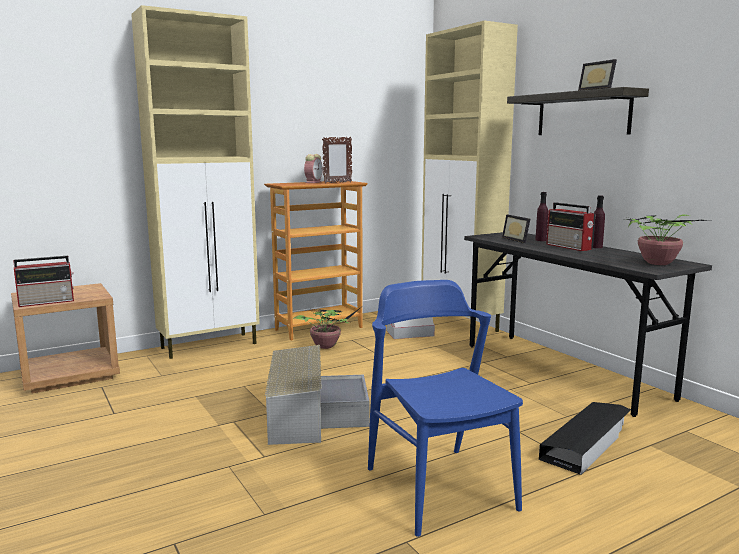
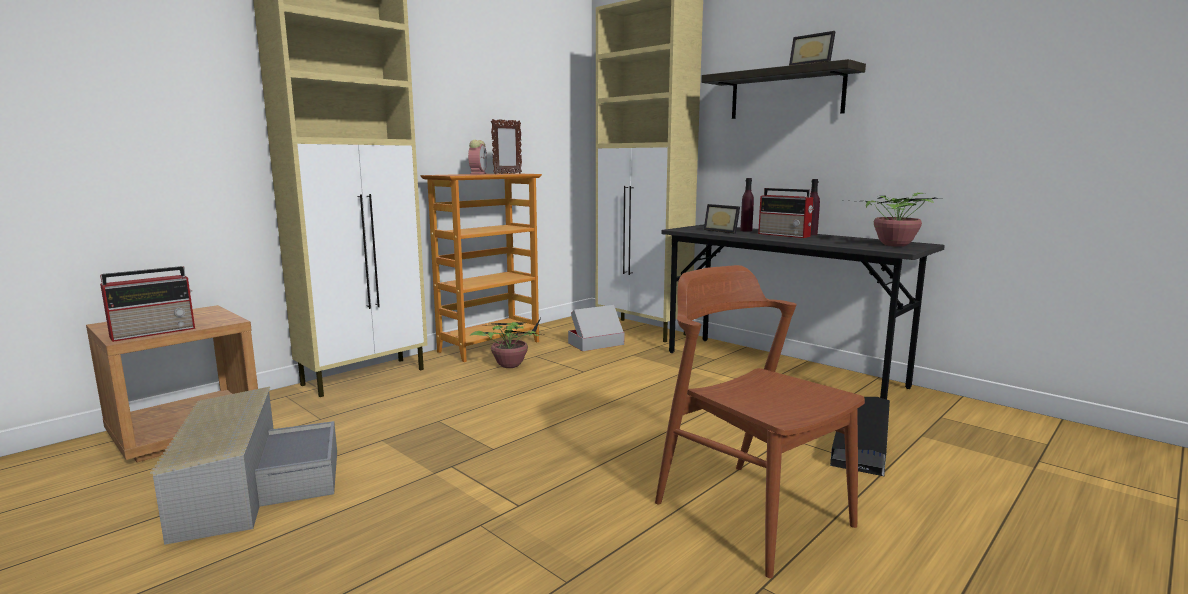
camera: 15 degrees left, 0 degrees up
(311, 413) = (543, 444): grey storage box -> grey storage box (252, 484)
(439, 488) = (751, 513): blue chair -> brown chair

